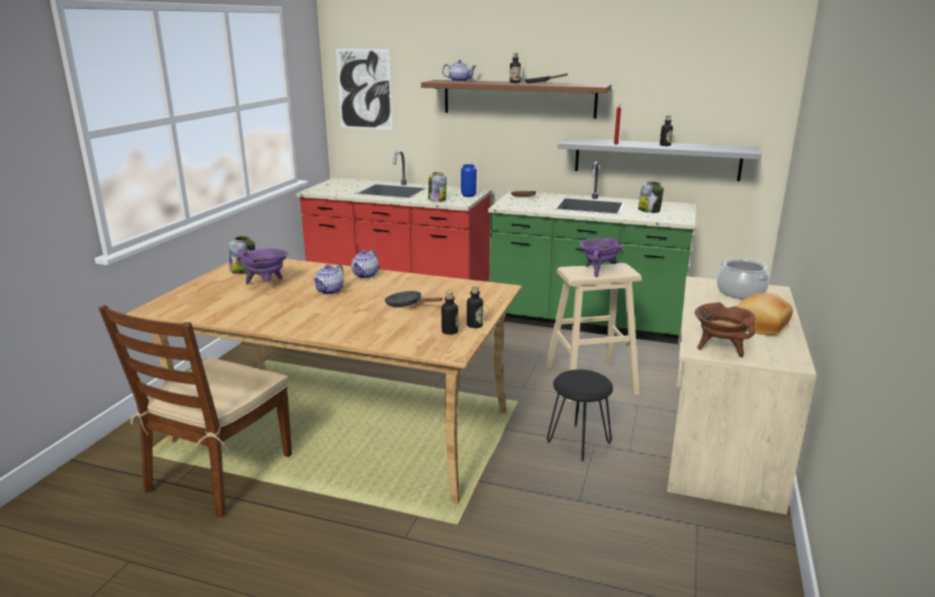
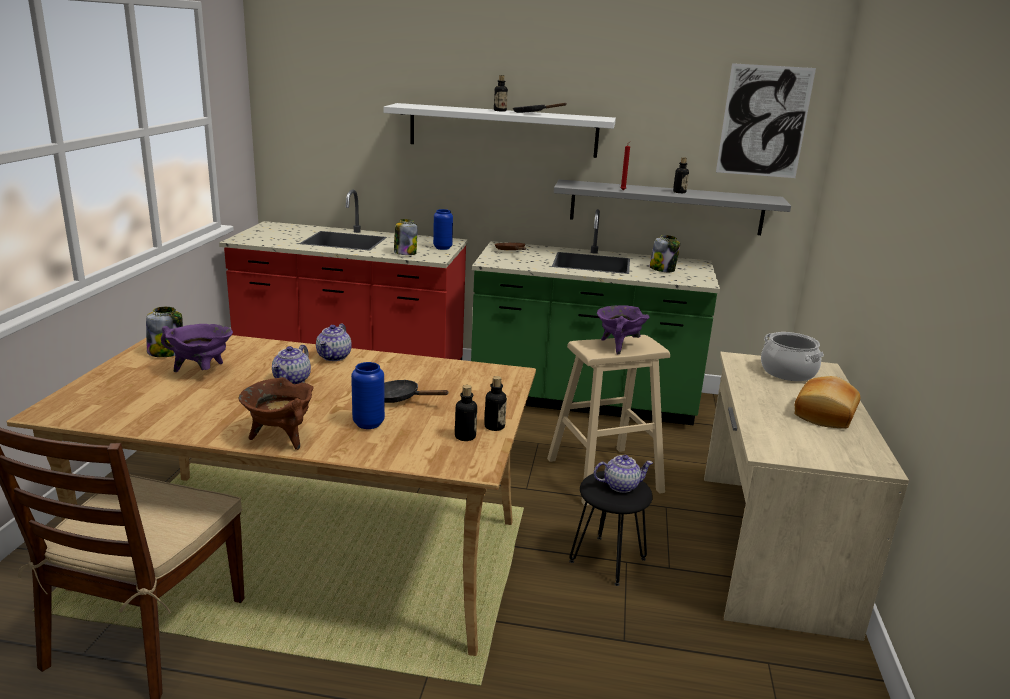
camera: 10 degrees left, 0 degrees up
(364, 89) = (305, 111): picture -> picture (764, 121)
(379, 321) = (368, 423): none -> blue vase
(459, 81) = (431, 106): teapot -> teapot (621, 486)
(518, 98) = (503, 130): brown shelf -> white shelf
(720, 348) = (791, 448): brown cooking pot -> brown cooking pot (280, 438)

